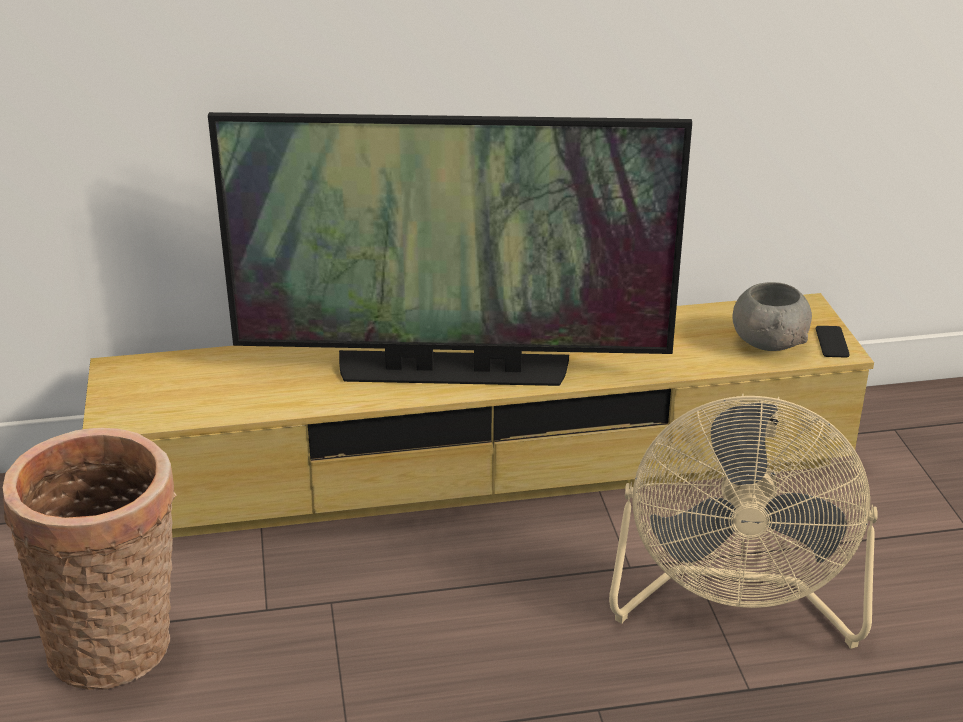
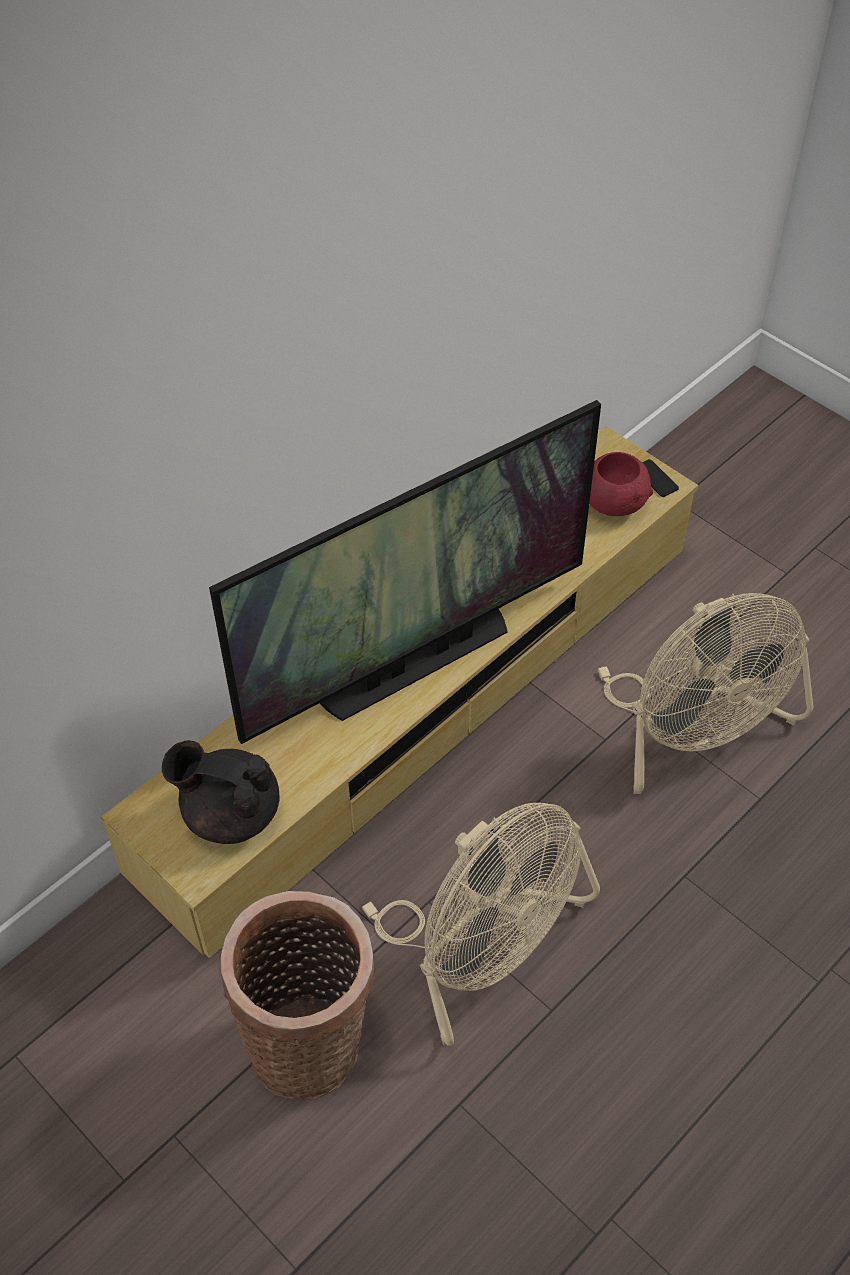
camera: 35 degrees left, 20 degrees up
(184, 397) = (230, 813): none -> black teapot
(335, 659) = (478, 948): none -> beige fan
(768, 343) = (614, 503): grey bowl -> red bowl

